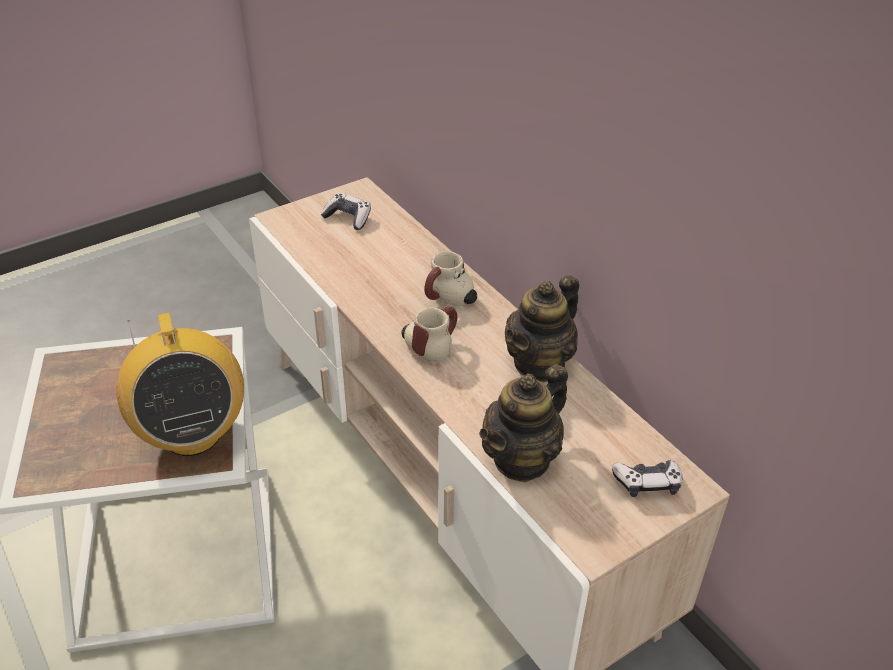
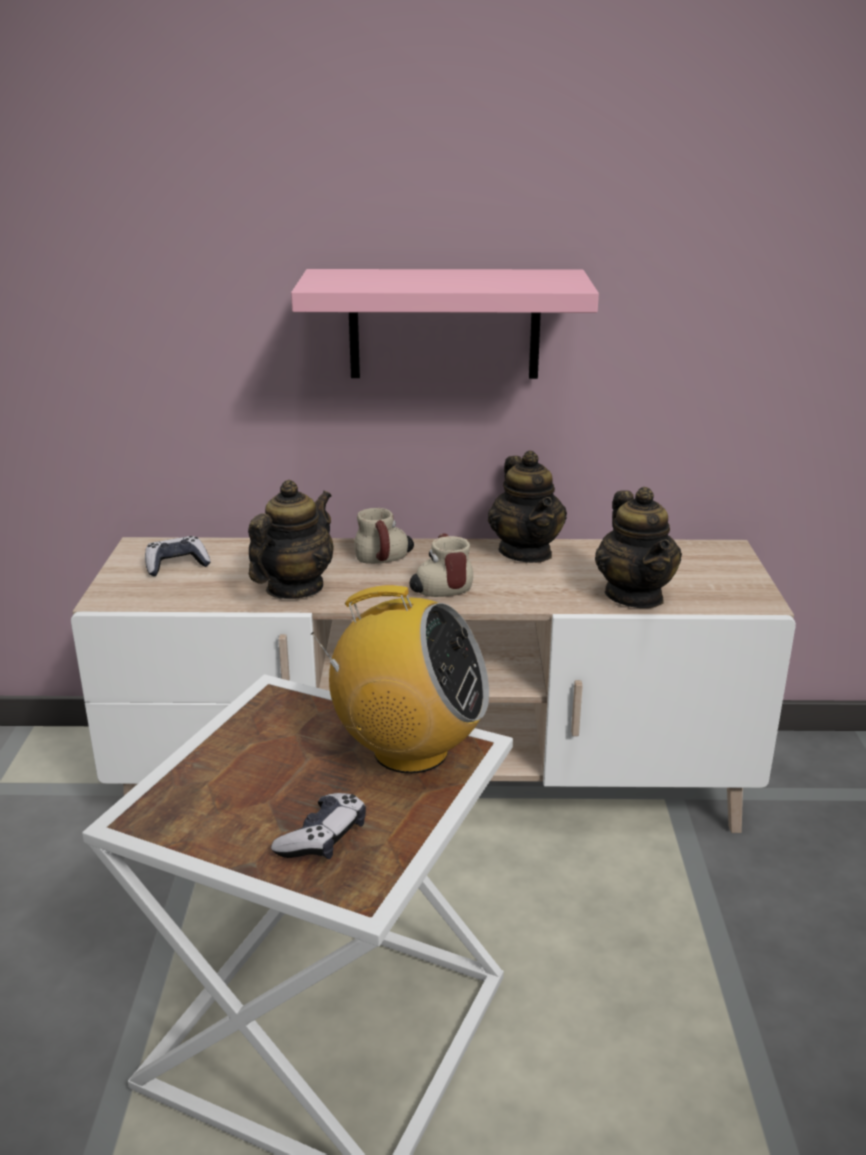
camera: 55 degrees left, 15 degrees down
(362, 281) = (294, 588): none -> teapot
(544, 130) = (444, 324): none -> pink shelf
(647, 483) = (710, 560): game controller -> game controller (323, 838)

